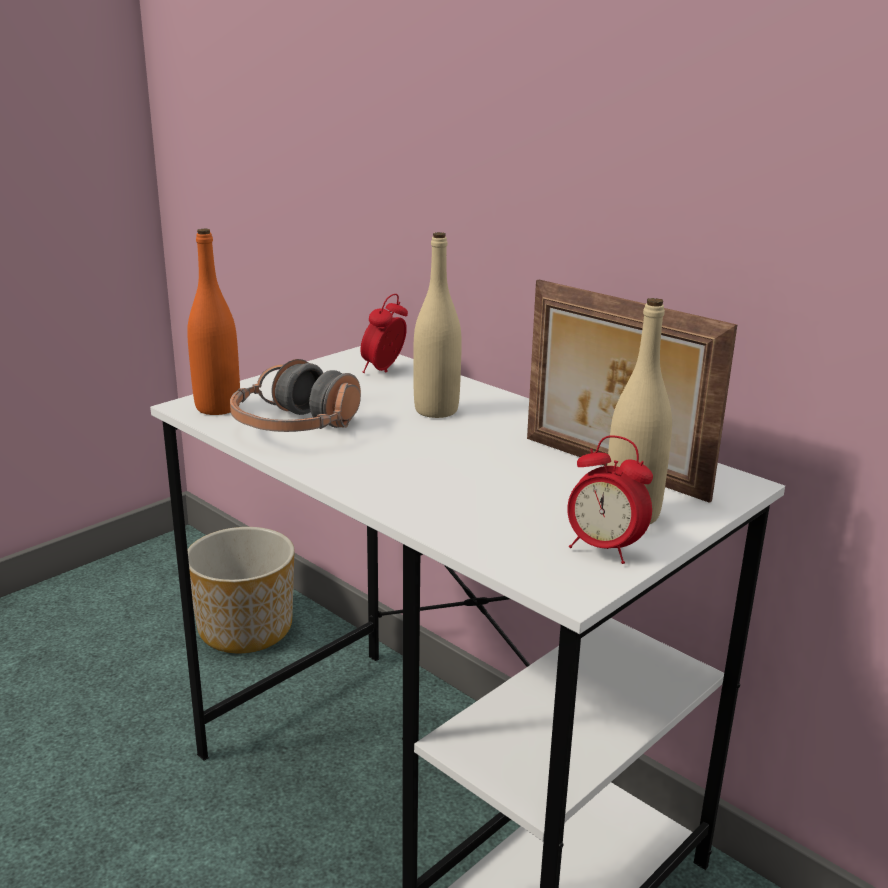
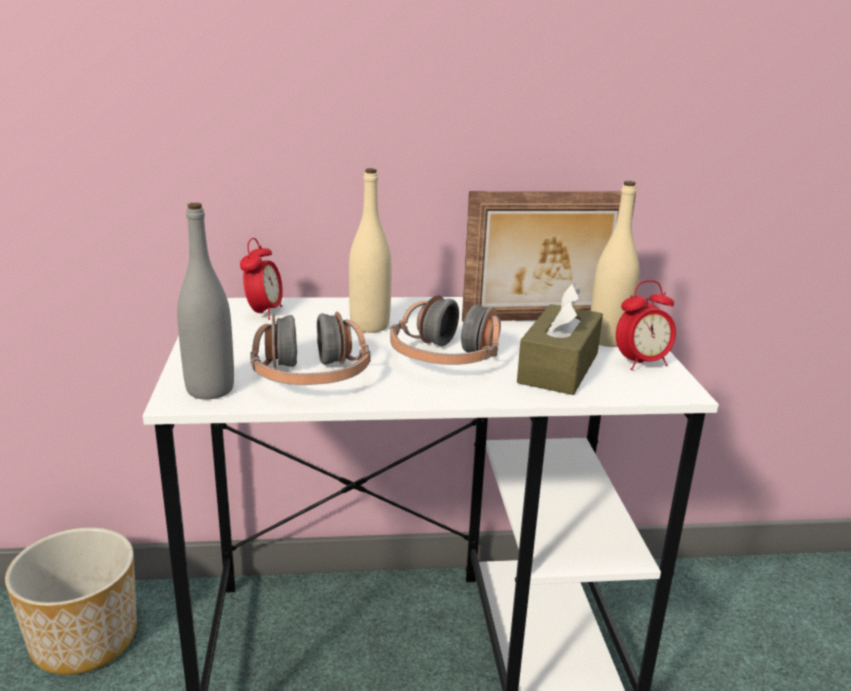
camera: 50 degrees left, 0 degrees up
(217, 407) = (210, 390): orange bottle -> grey bottle
(384, 371) = (264, 313): alarm clock -> alarm clock turned 150 degrees counterclockwise
(427, 459) = (446, 358): none -> headphones
(504, 512) = (558, 368): none -> brown tissue box

